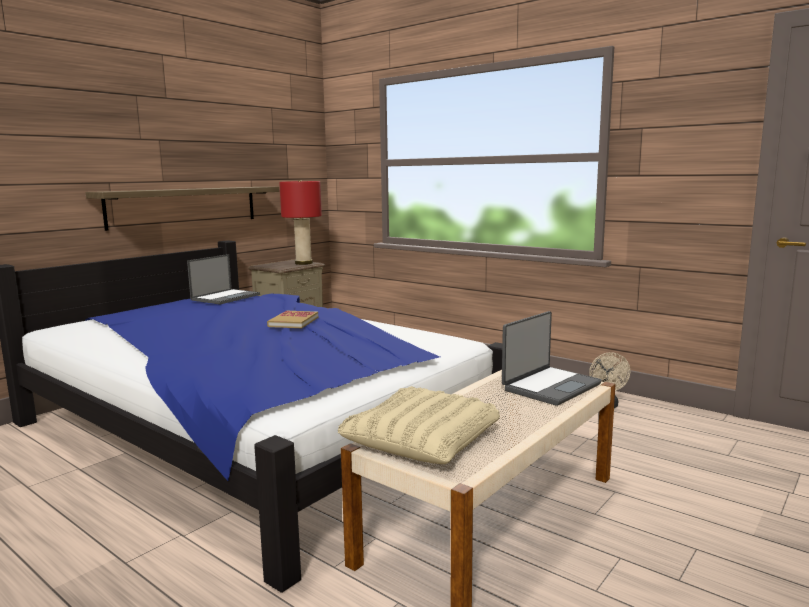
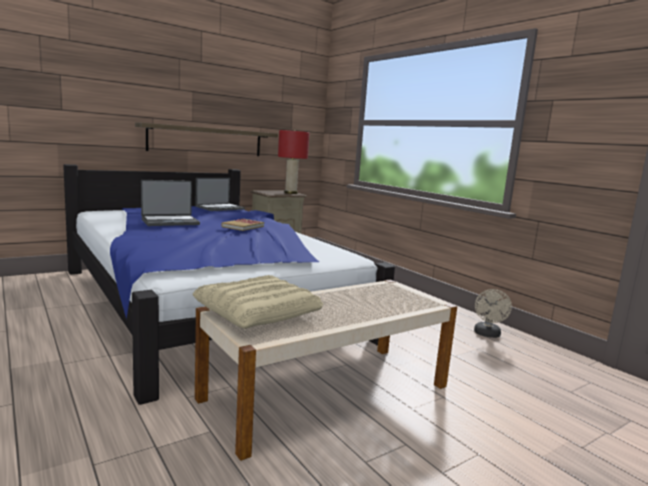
camera: 15 degrees right, 0 degrees up
(550, 386) = (399, 298): laptop -> laptop (170, 222)

